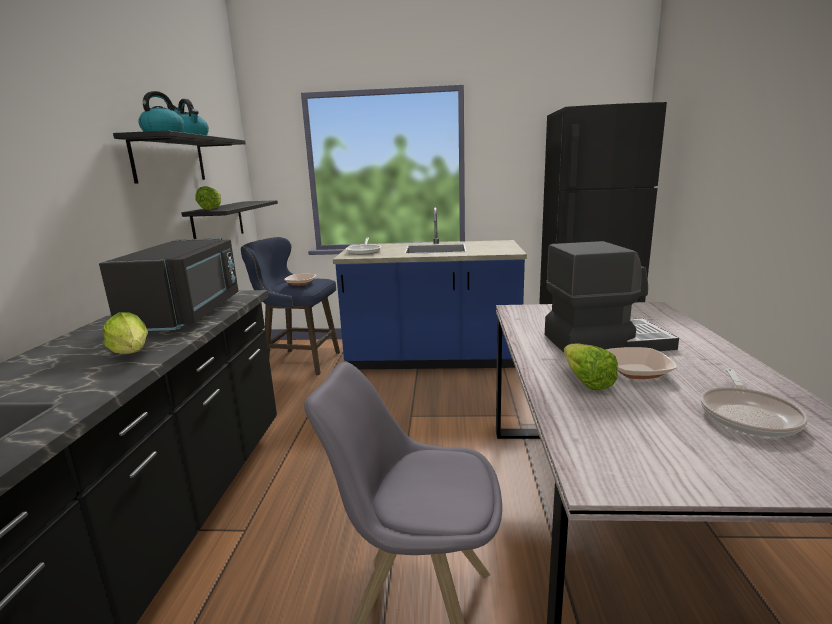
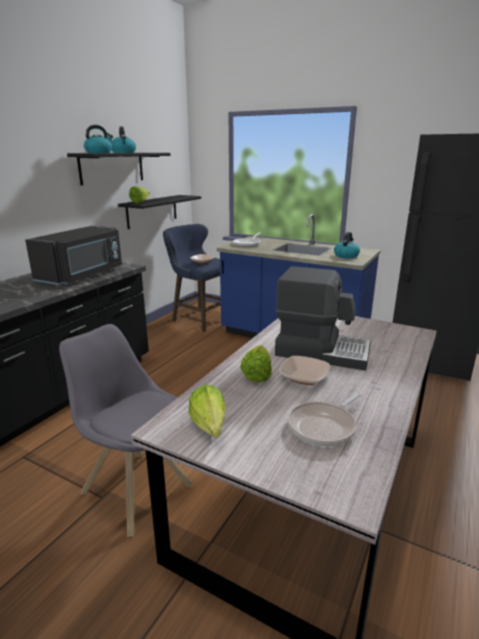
camera: 25 degrees right, 5 degrees up
(132, 356) = (26, 296): lettuce -> lettuce (209, 430)
(493, 248) = (346, 256): none -> kettle

